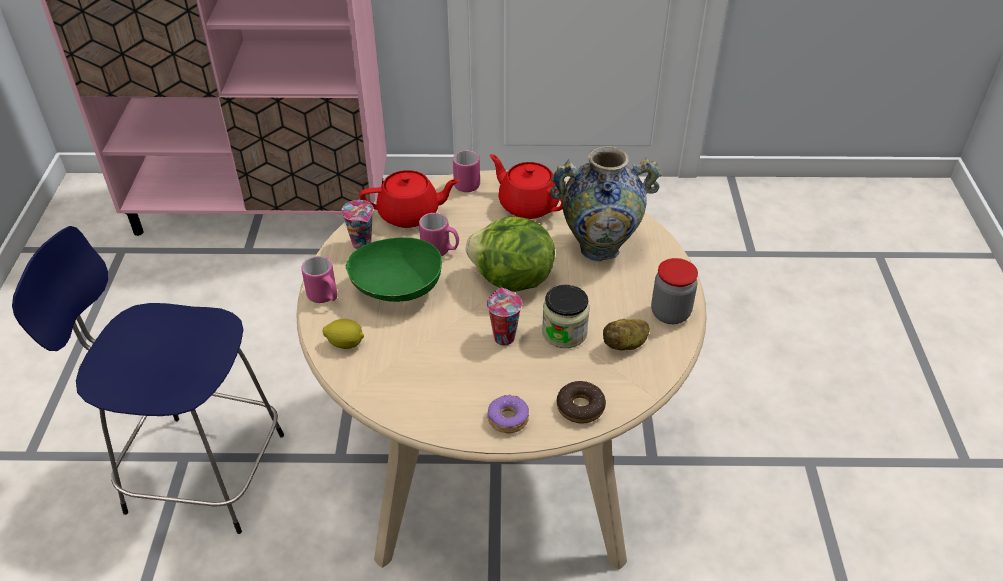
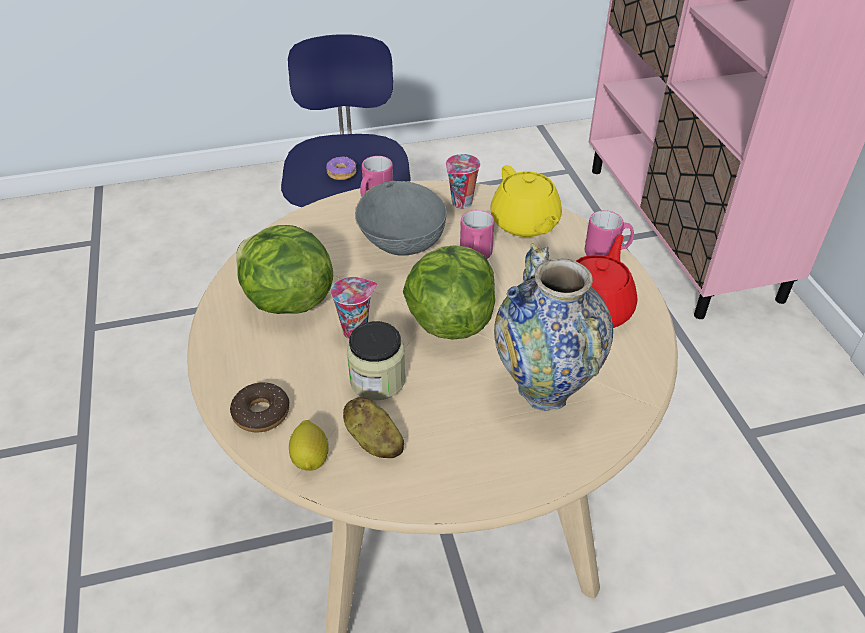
camera: 75 degrees right, 0 degrees up
(345, 343) = (316, 226): lemon -> lemon (311, 458)
(396, 291) = (401, 240): green bowl -> grey bowl
(410, 214) = (525, 223): red teapot -> yellow teapot
(447, 377) = (286, 301): none -> lettuce
(507, 419) = (235, 356): donut -> donut (341, 173)
(670, 313) = (445, 481): jar -> none

